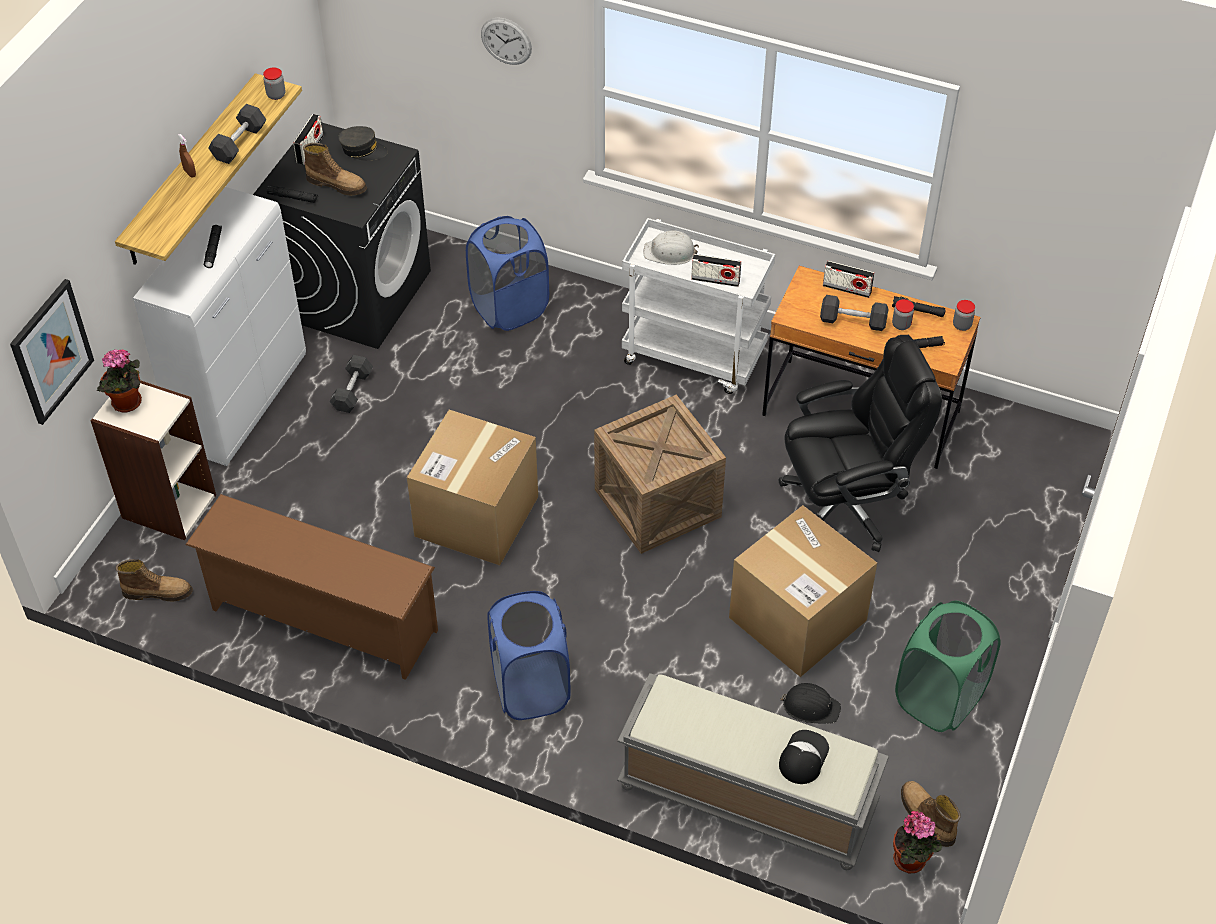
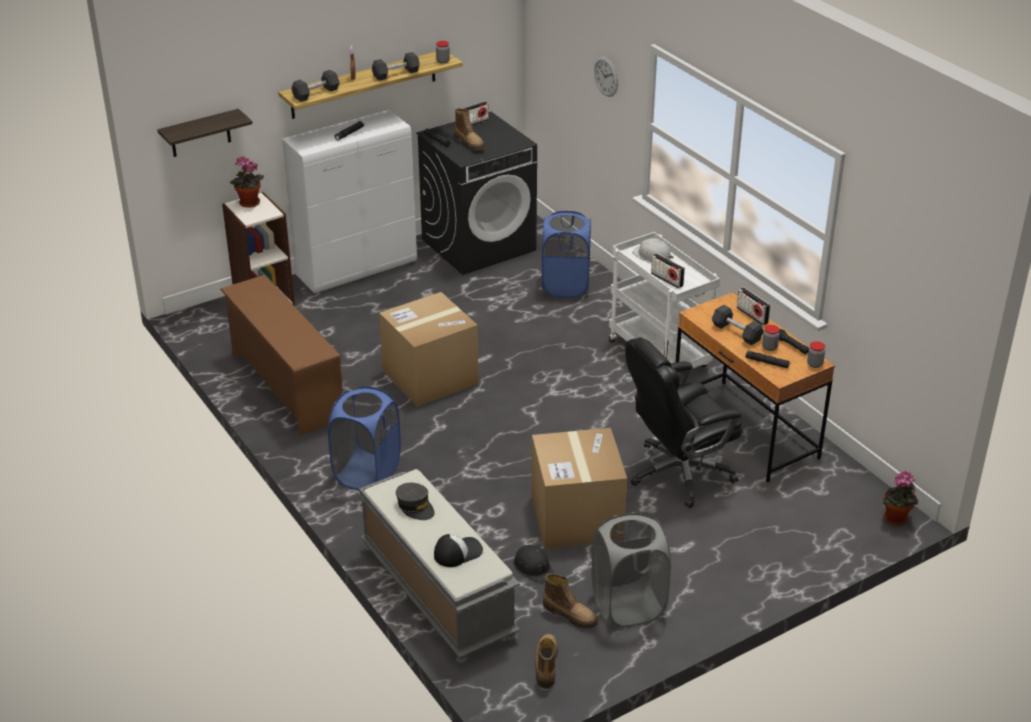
camera: 35 degrees right, 15 degrees down
(51, 351) = (200, 133): picture -> shelf
(158, 592) = (214, 335): boot -> boot (570, 615)
(352, 391) = (425, 288): black dumbbell -> black dumbbell (316, 93)
(363, 150) = (504, 133): grey cap -> grey cap (415, 507)
(657, 503) = (550, 418): crate -> none
(845, 504) = (678, 473): black office chair -> black office chair turned 135 degrees clockwise
(912, 861) = (508, 683): potted plant -> potted plant (896, 520)
(939, 698) = (628, 606): green laundry basket -> grey laundry basket

